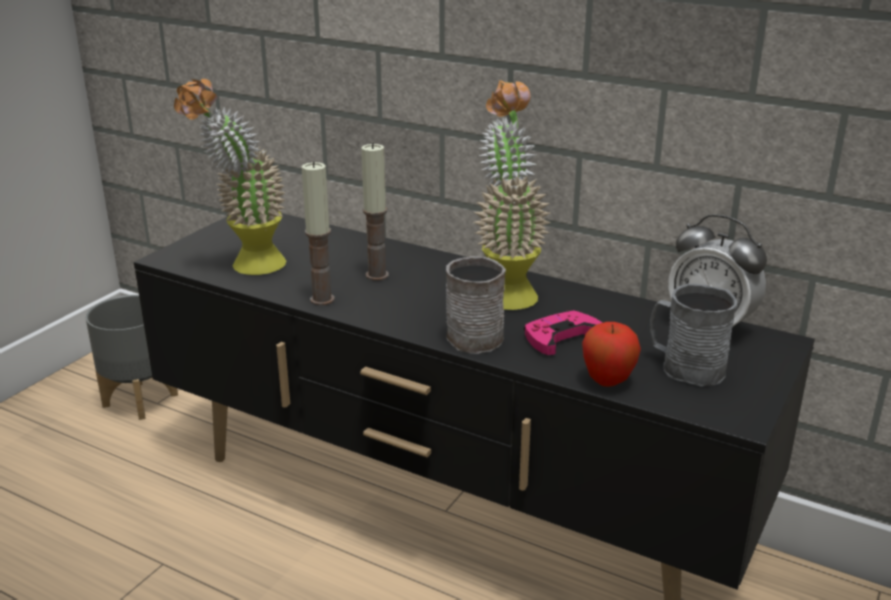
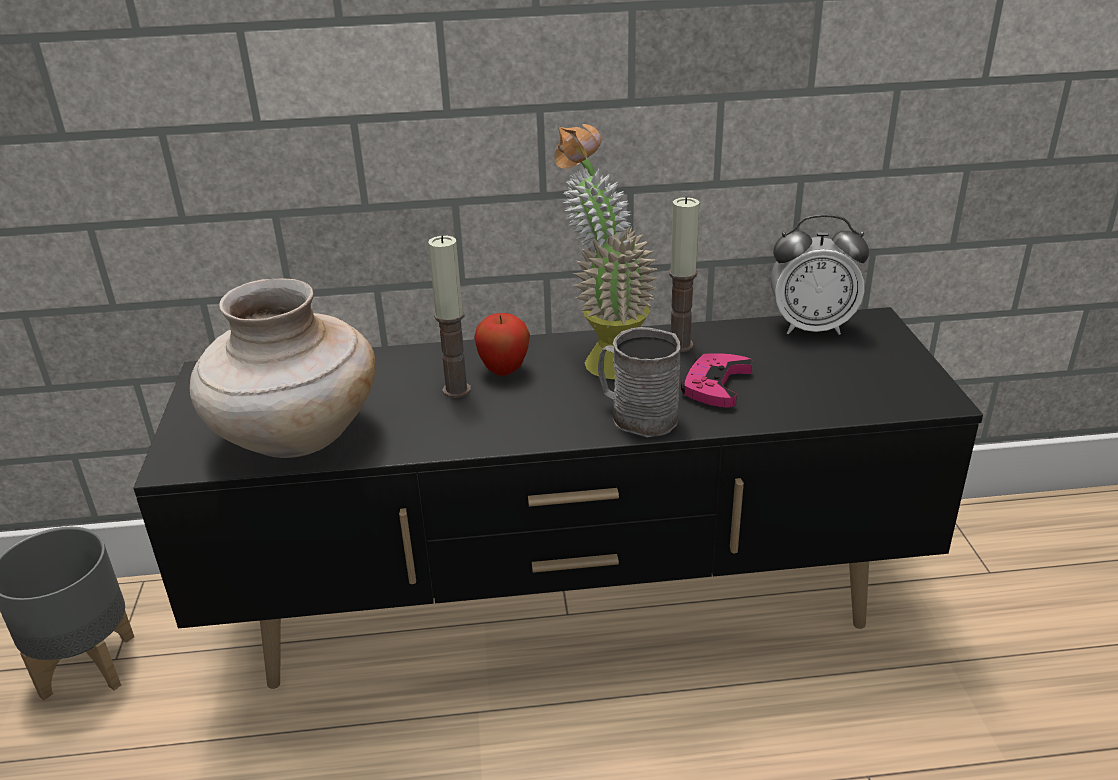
camera: 35 degrees left, 5 degrees up
(245, 267) = (295, 438): potted plant -> beige vase
(322, 299) = (437, 440): candle -> candle (680, 345)
(608, 382) = (808, 411): apple -> apple (504, 370)
(685, 367) = (843, 372): grey mug -> none

